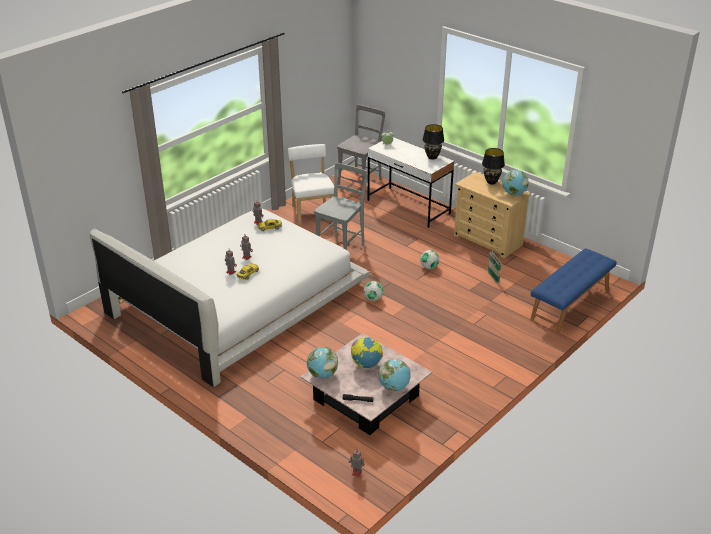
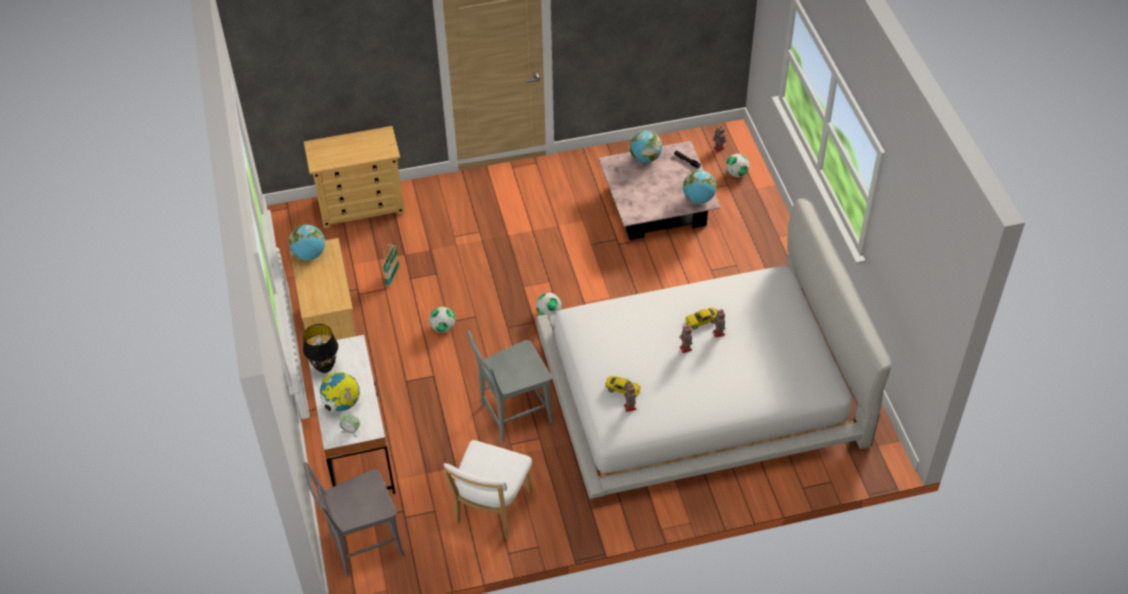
camera: 145 degrees left, 15 degrees up
(322, 455) = (736, 174): none -> football
(366, 364) = (650, 190): globe -> globe (342, 404)
(491, 182) = (308, 287): black table lamp -> none
(570, 305) = (361, 206): blue bench -> beige dresser

